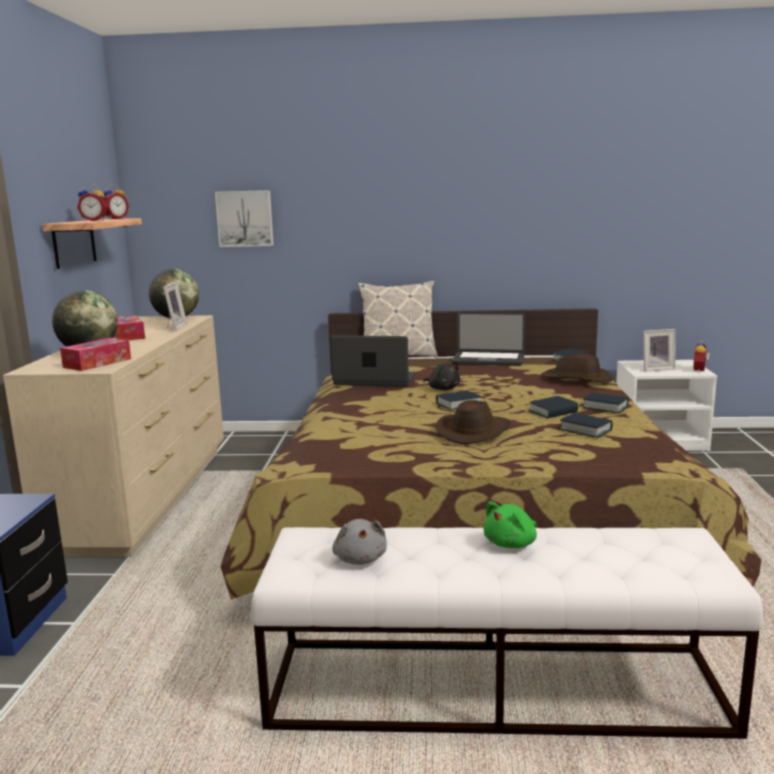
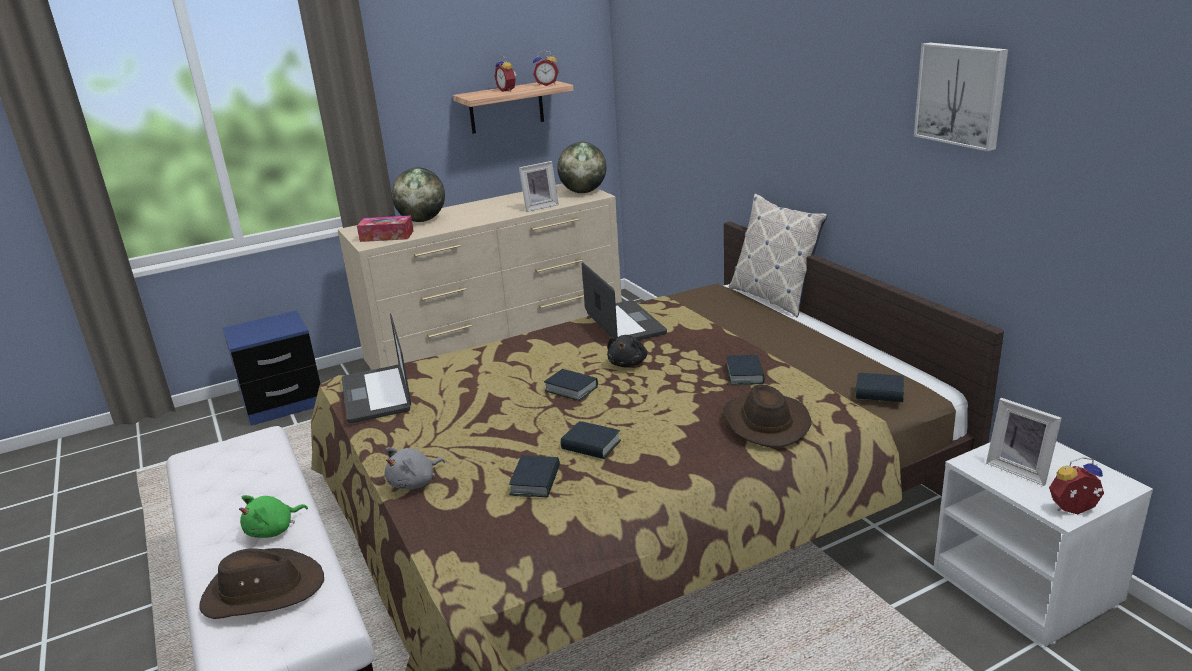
camera: 60 degrees right, 10 degrees up
(128, 336) = (491, 207): tissue box -> none
(245, 218) = (681, 90): picture -> picture (962, 94)
(360, 559) = (225, 474): grey plush toy -> grey plush toy (415, 483)
(474, 431) = (482, 424): brown hat -> brown hat (262, 590)
(488, 360) = (788, 348): laptop -> laptop (376, 395)
(512, 544) = (273, 530): green plush toy -> green plush toy turned 60 degrees counterclockwise
(605, 407) = (645, 472): book -> book (745, 374)

